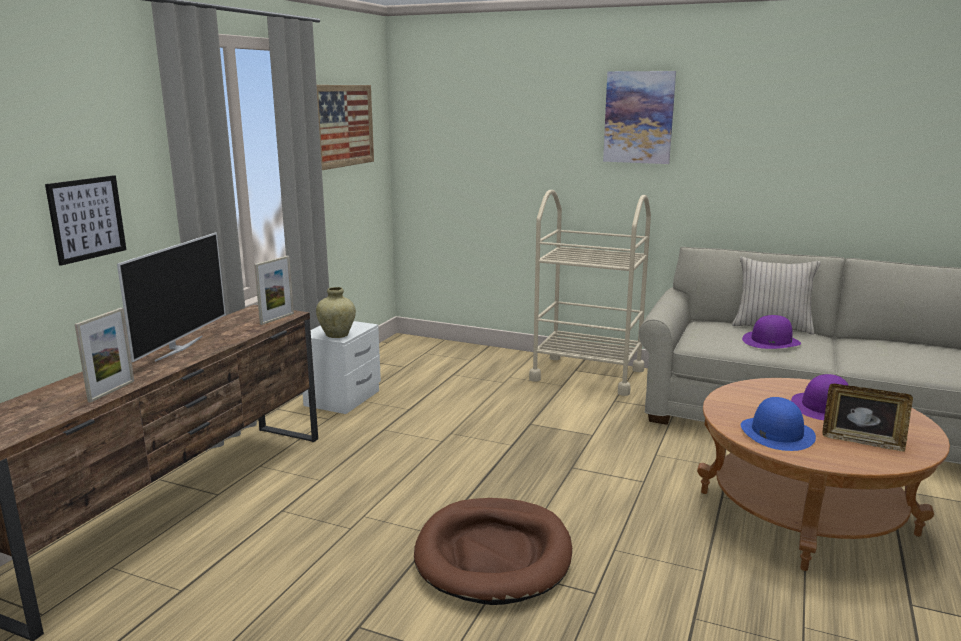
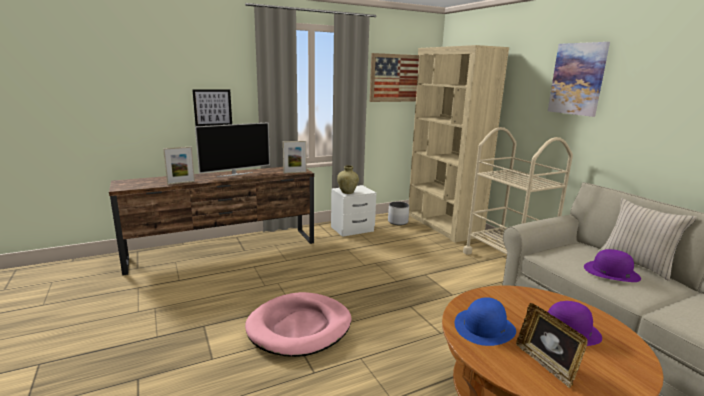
camera: 40 degrees right, 0 degrees up
(391, 367) = (398, 222): none -> white planter
(455, 353) = (443, 225): none -> beige bookcase
(494, 555) = (300, 327): brown dog bed -> pink dog bed

